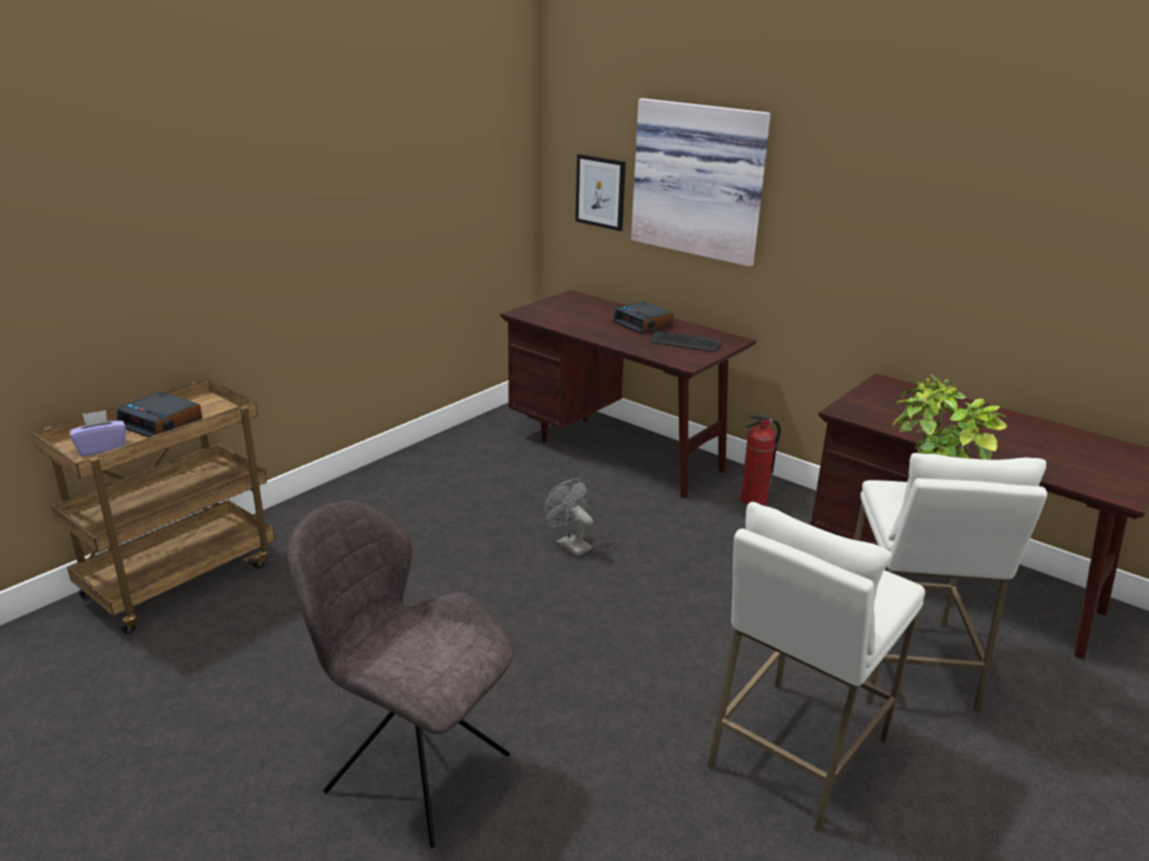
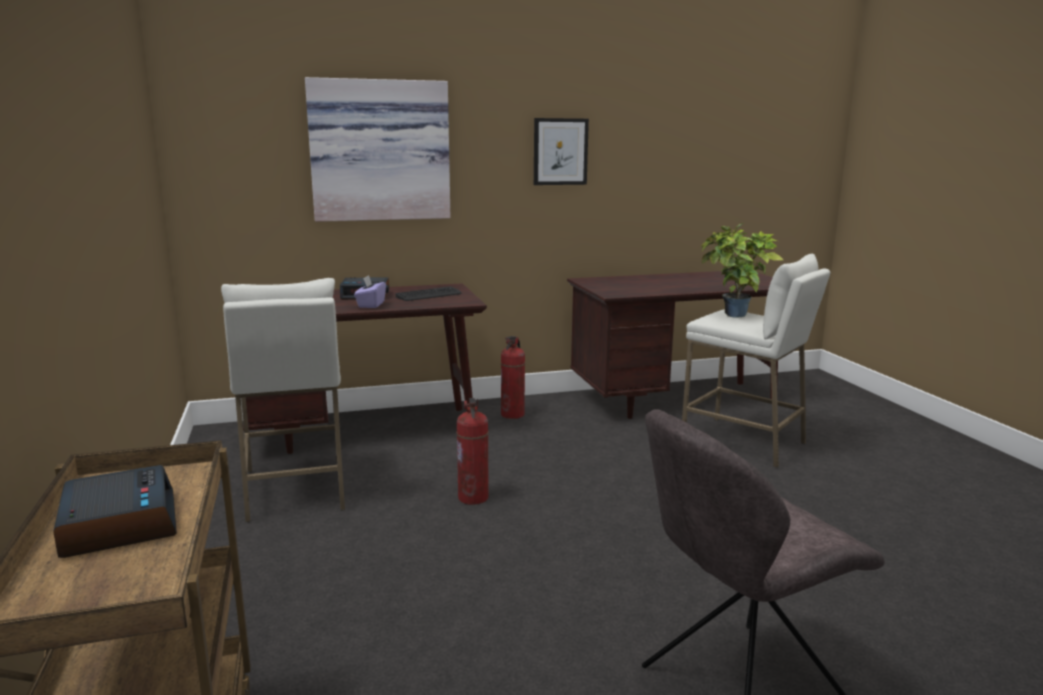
camera: 55 degrees left, 10 degrees down
(102, 448) = (111, 586): purple tissue box -> purple tissue box (370, 305)
(162, 423) = (118, 523): alarm clock -> alarm clock turned 90 degrees counterclockwise
(569, 544) = (474, 498): grey fan -> fire extinguisher
(600, 192) = (259, 181): picture -> picture (560, 151)
(797, 752) = (812, 507): white stool -> white stool (295, 489)

